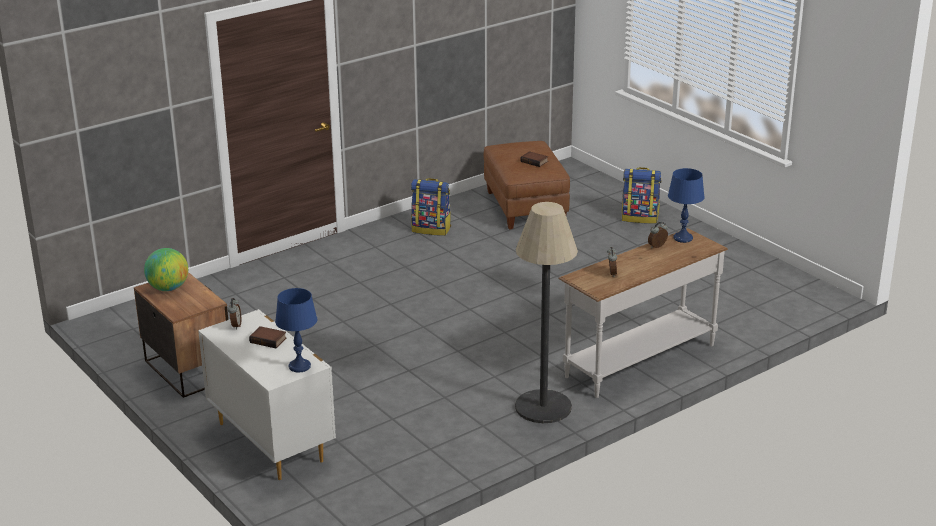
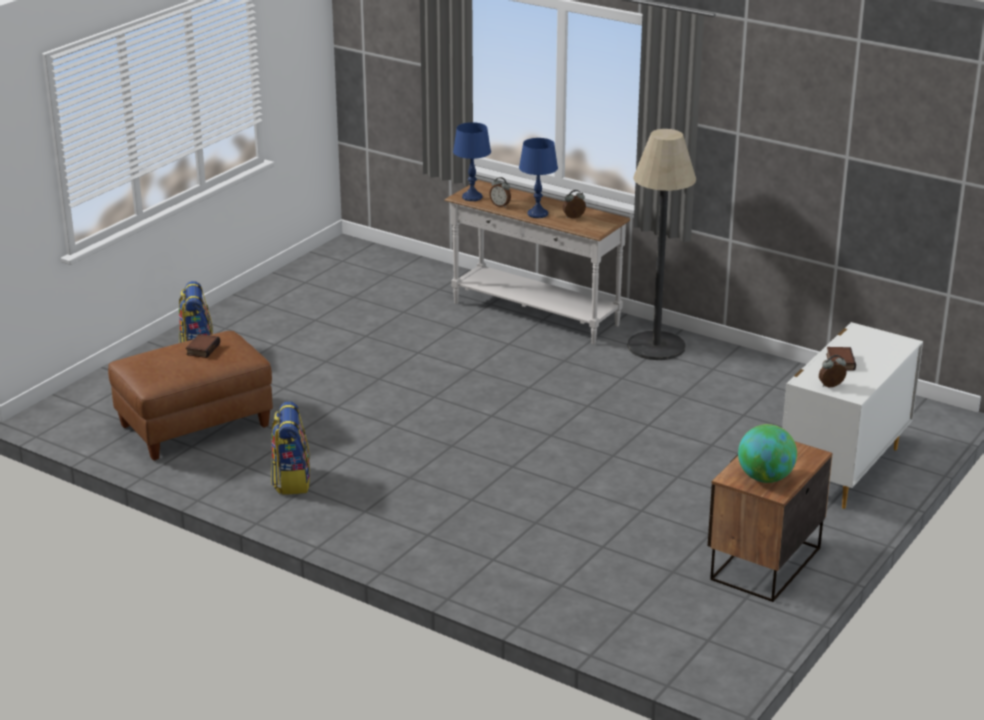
camera: 110 degrees left, 0 degrees up
(300, 366) = (867, 335): blue table lamp -> blue table lamp (537, 214)

